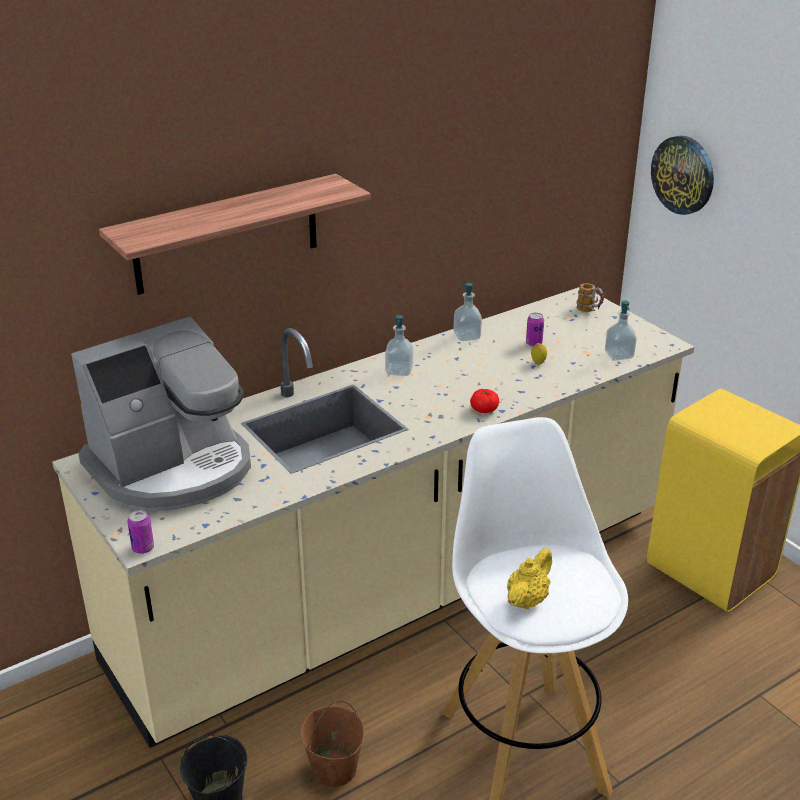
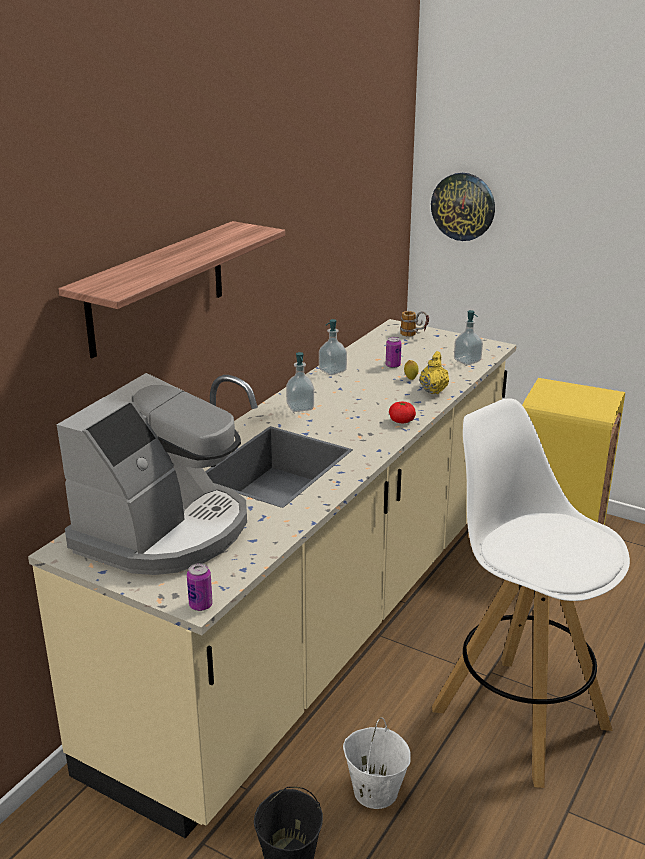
camera: 25 degrees left, 5 degrees down
(333, 768) = (374, 791): brown bucket -> white bucket
(527, 599) = (551, 559): yellow teapot -> yellow teapot (433, 390)

